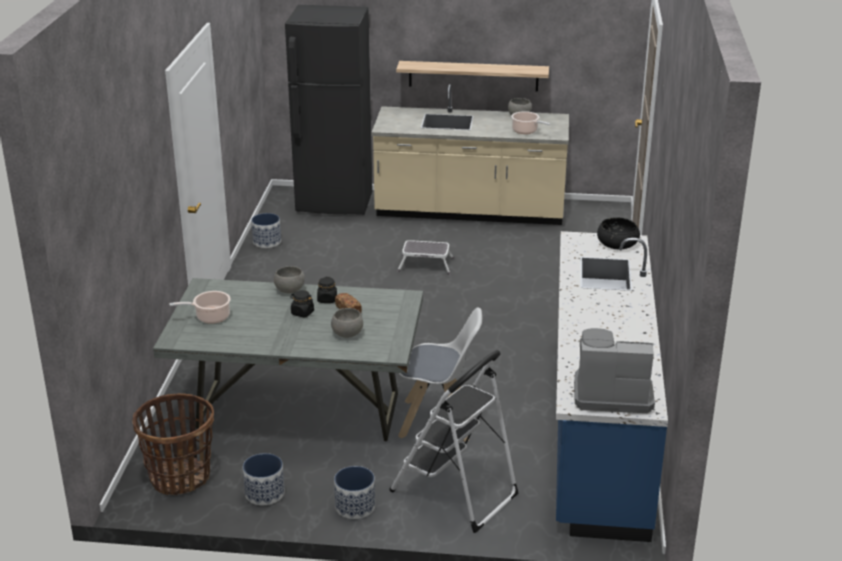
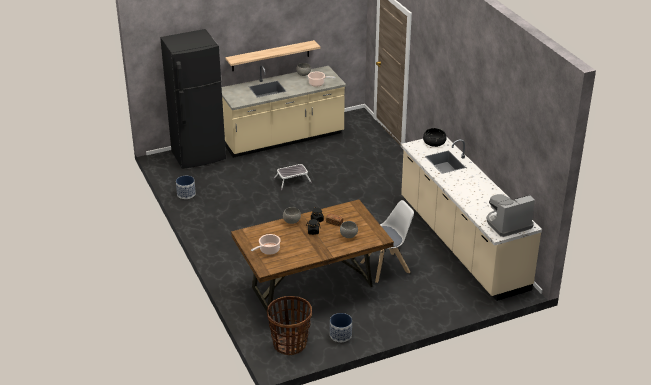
camera: 30 degrees left, 5 degrees up
(300, 411) = (312, 287): grey dining table -> brown dining table
(355, 507) = (390, 324): planter -> none
(456, 494) = (430, 300): step ladder -> none
(597, 426) = (461, 243): blue counter -> beige counter

